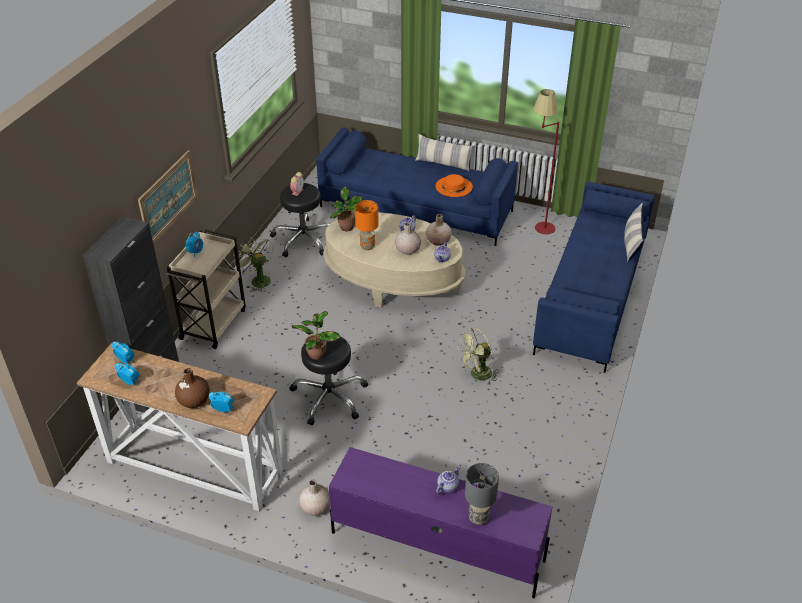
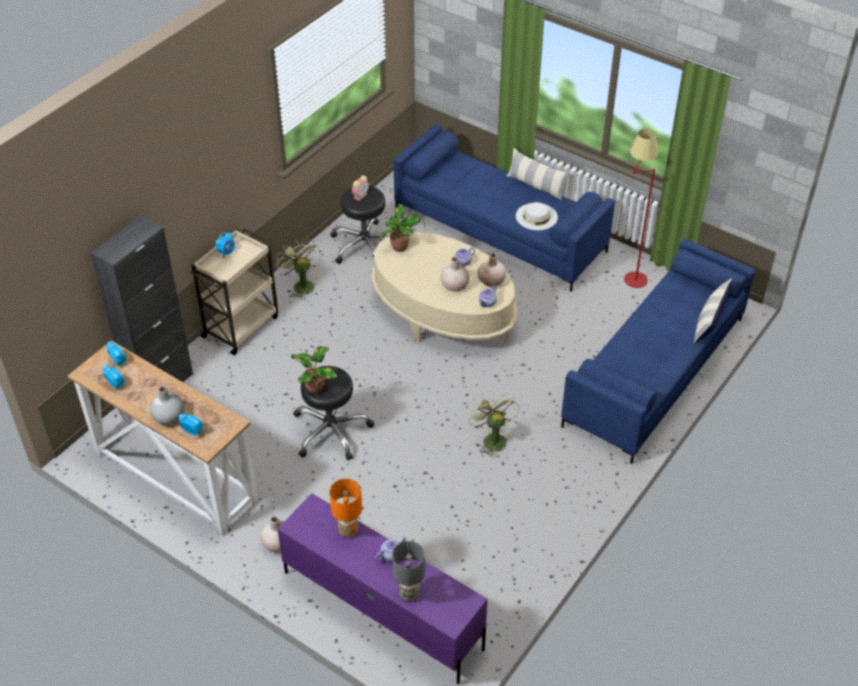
camera: 15 degrees right, 5 degrees up
(168, 198) = (200, 196): picture -> none
(194, 400) = (168, 417): brown vase -> grey vase
(367, 246) = (413, 273): orange table lamp -> orange table lamp (348, 530)
(454, 186) = (536, 216): orange hat -> white hat
(477, 375) = (492, 439): green fan -> green fan turned 90 degrees clockwise

